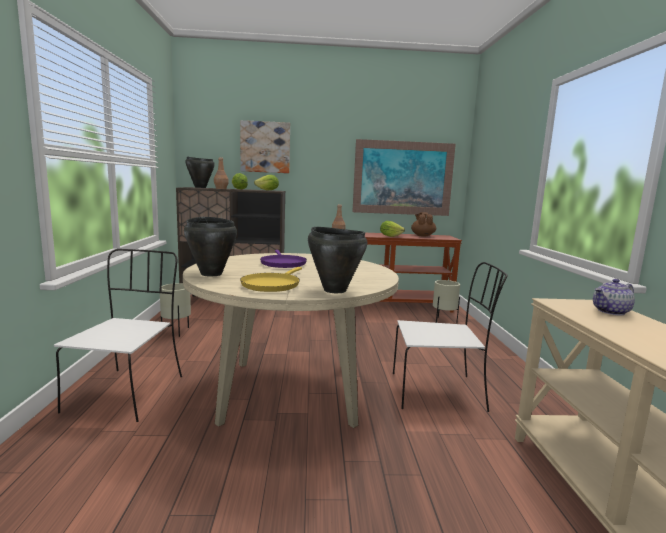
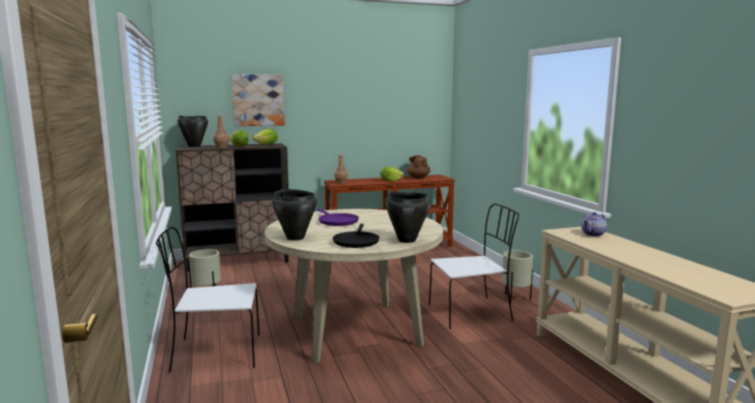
camera: 15 degrees left, 0 degrees up
(127, 392) = (214, 353): white chair -> white chair turned 90 degrees counterclockwise
(272, 285) = (356, 241): yellow frying pan -> black frying pan
(403, 178) = (394, 123): picture -> none
(443, 321) = (448, 256): beige planter -> beige planter (515, 299)

